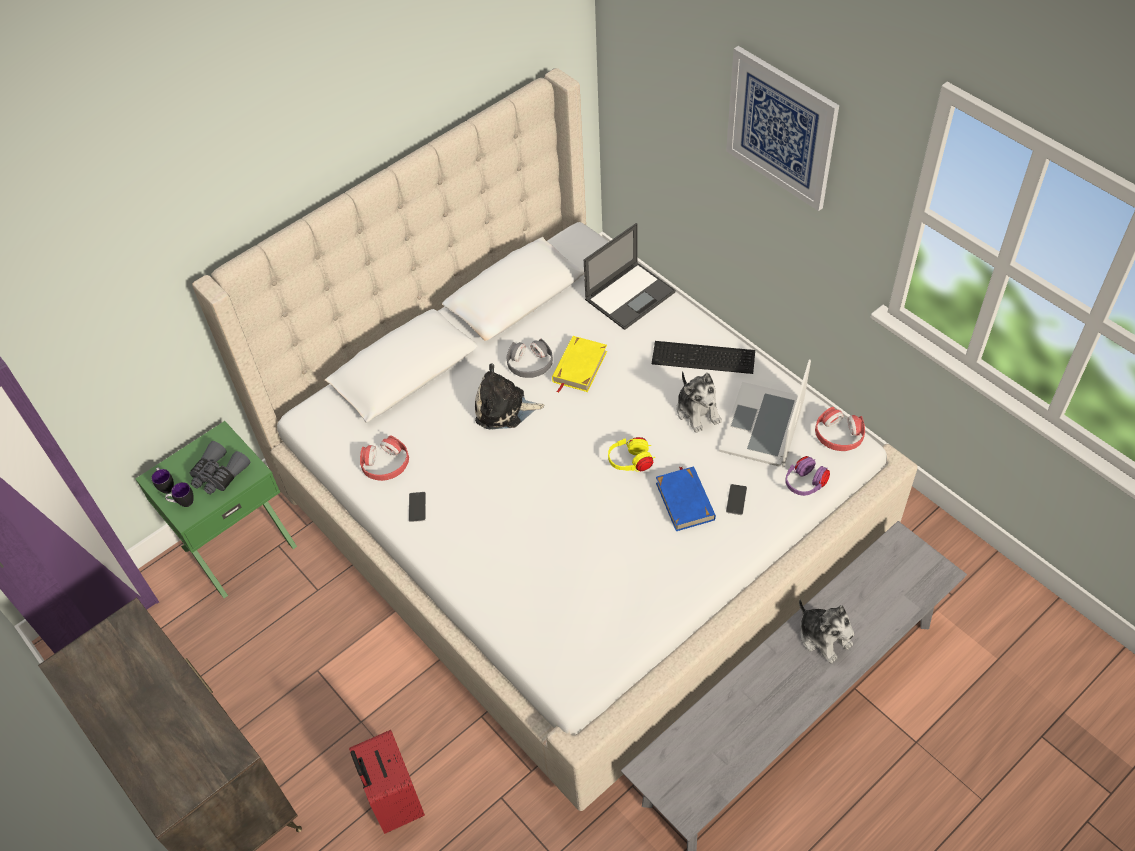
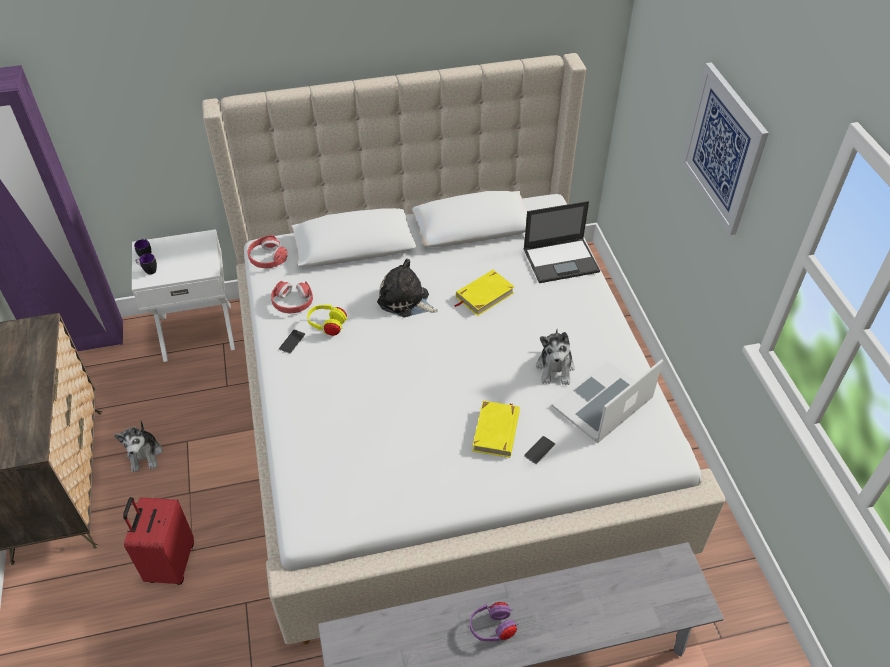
camera: 25 degrees right, 5 degrees down
(219, 474) = (184, 262): grey binoculars -> none
(238, 545) = (198, 331): green nightstand -> white nightstand
(530, 364) = (448, 277): grey headphones -> none
(631, 462) = (474, 382): yellow headphones -> yellow headphones (328, 326)
(685, 501) = (496, 431): blue book -> yellow book
(704, 359) = (588, 331): keyboard -> none
(805, 484) = (607, 465): purple headphones -> purple headphones (492, 628)
(823, 637) = (557, 605): plush toy -> plush toy (145, 455)
(838, 435) = (664, 439): red headphones -> red headphones (267, 258)

